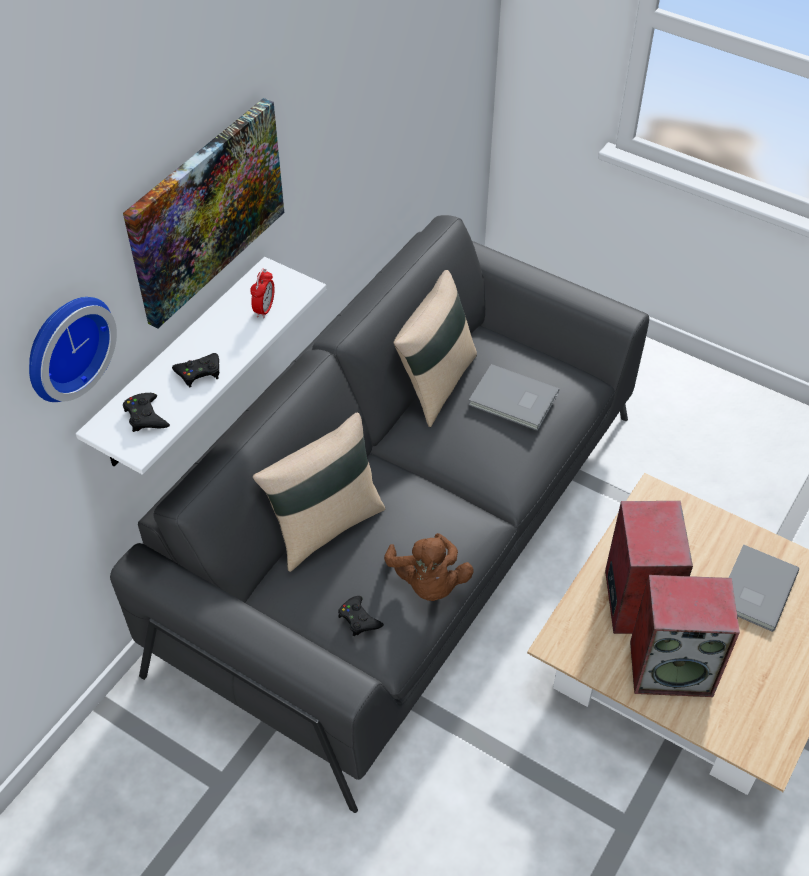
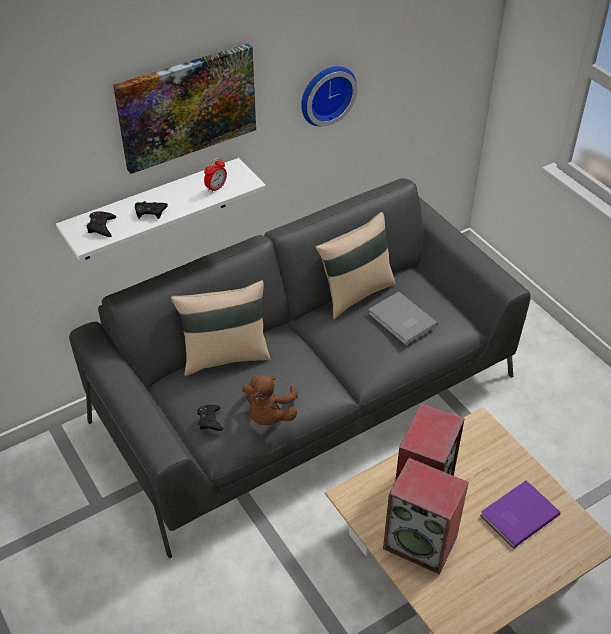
camera: 25 degrees right, 5 degrees down
(64, 345) = (53, 159): wall clock -> wall clock (325, 93)
(754, 589) = (517, 515): grey book -> purple book

